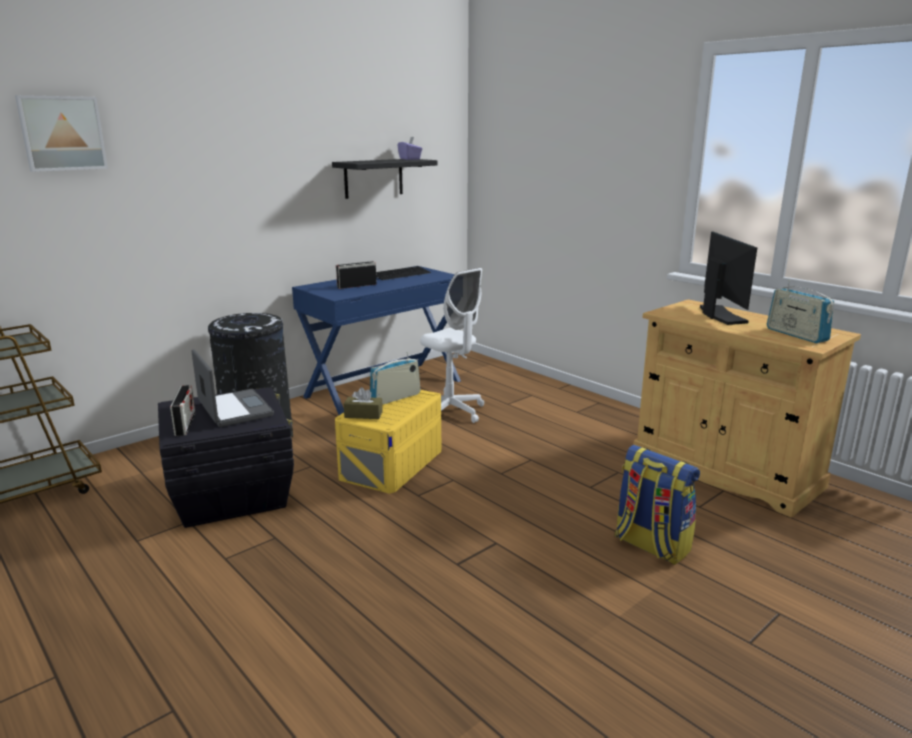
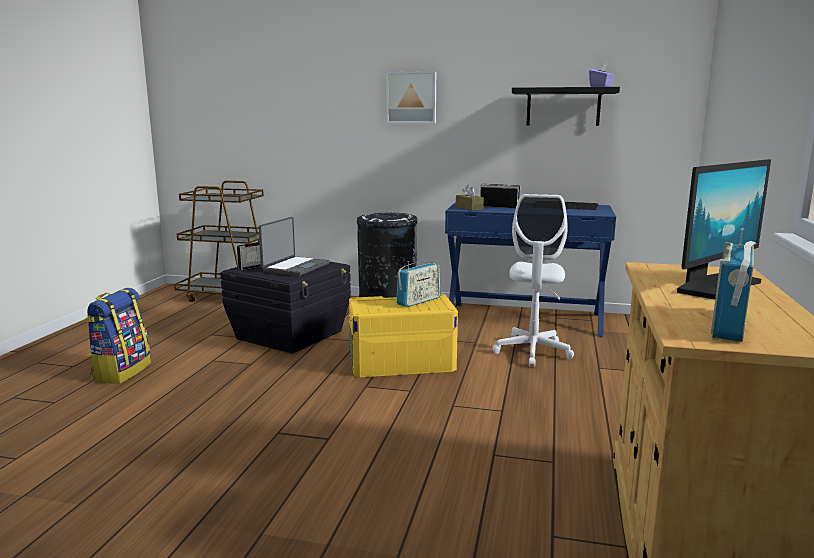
camera: 55 degrees right, 5 degrees down
(62, 133) = (299, 63): picture -> picture (411, 97)
(363, 414) = (369, 301): brown tissue box -> brown tissue box (469, 208)
(395, 398) = (419, 301): radio -> radio turned 120 degrees clockwise
(650, 545) = (416, 521): backpack -> backpack (121, 372)

